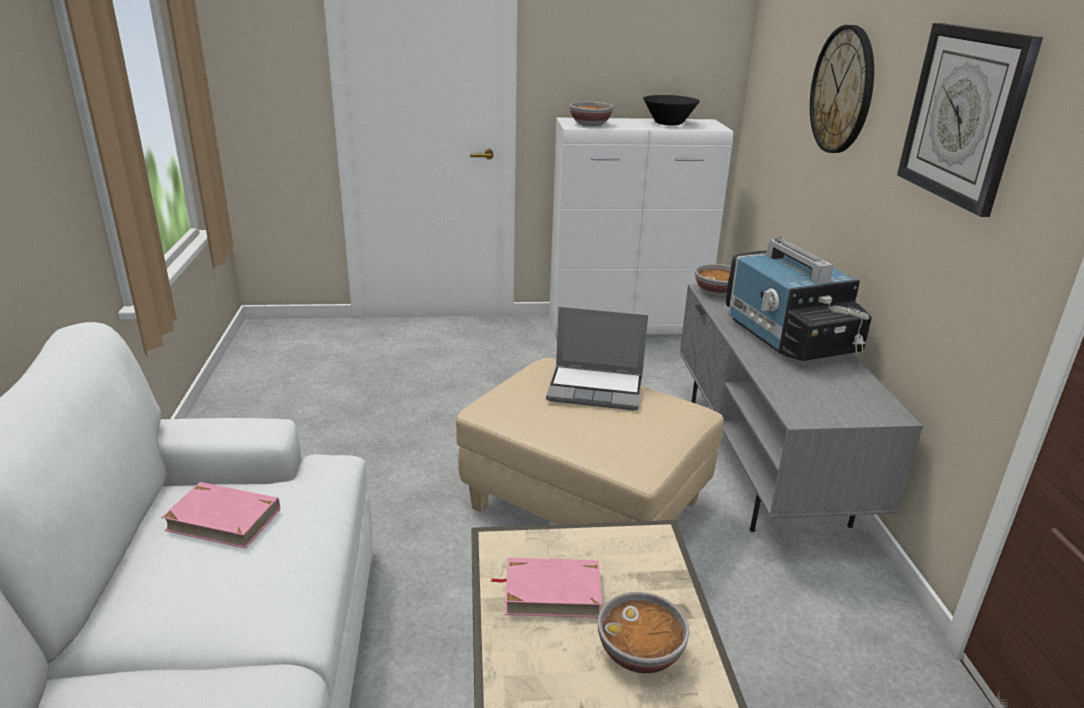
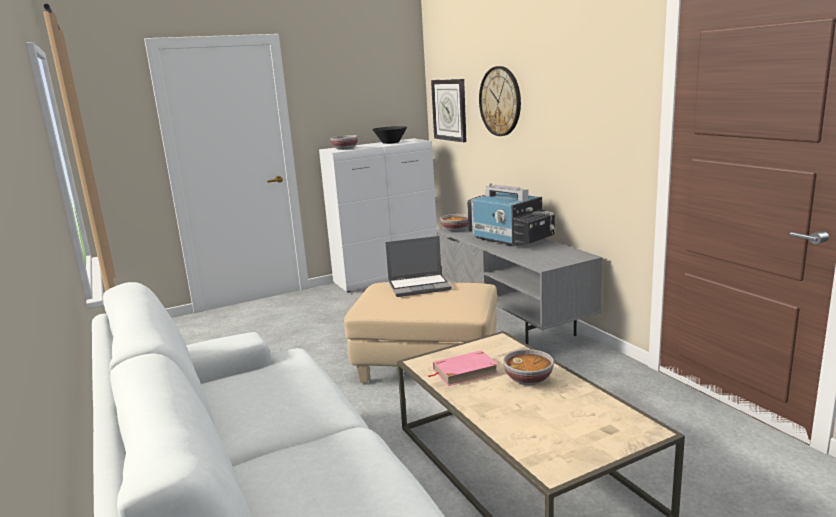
camera: 20 degrees left, 10 degrees down
(223, 519) = (255, 384): pink book -> none
(964, 115) = (579, 95): wall clock -> wall clock (449, 110)

